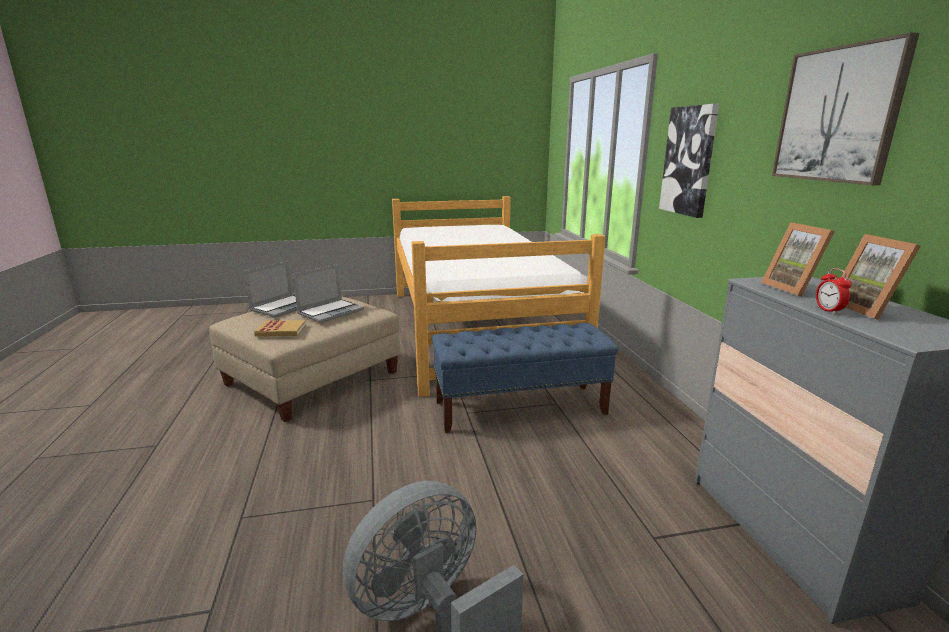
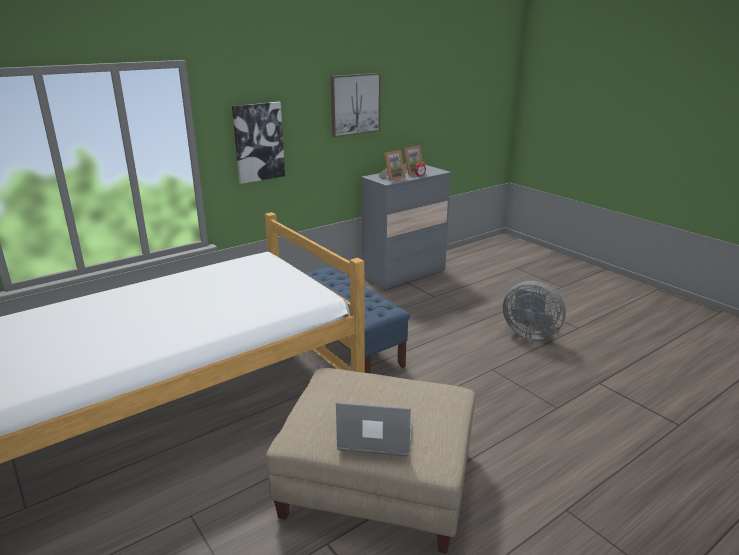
camera: 115 degrees left, 5 degrees up
(281, 330) = (434, 401): book -> none
(331, 312) = (363, 393): laptop -> none

